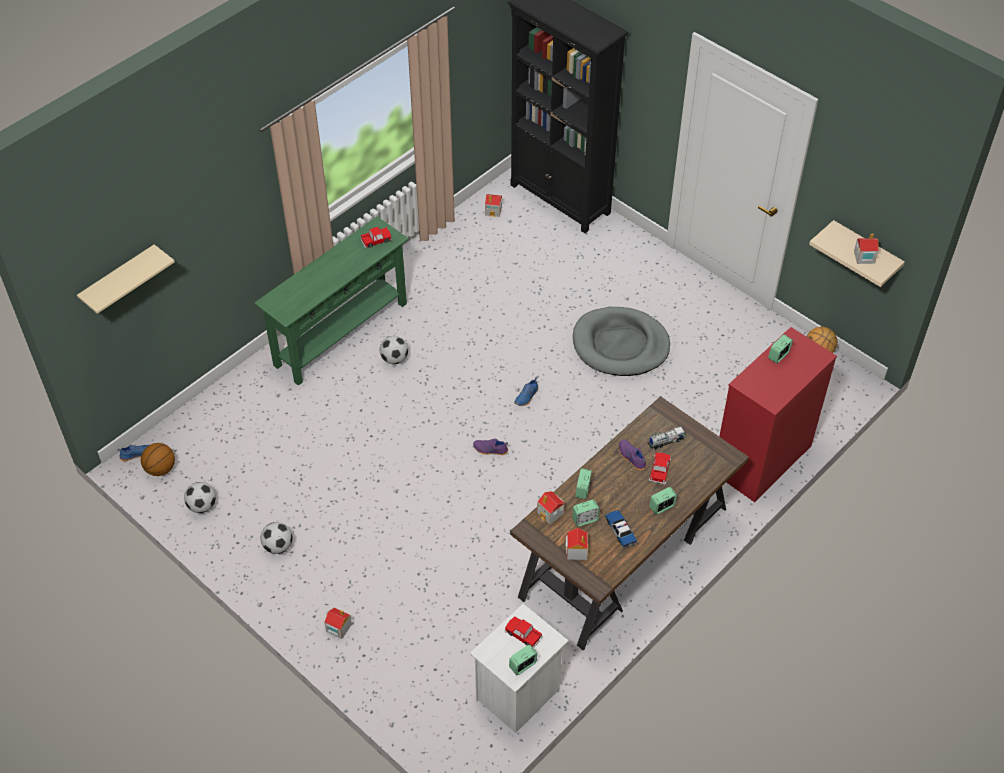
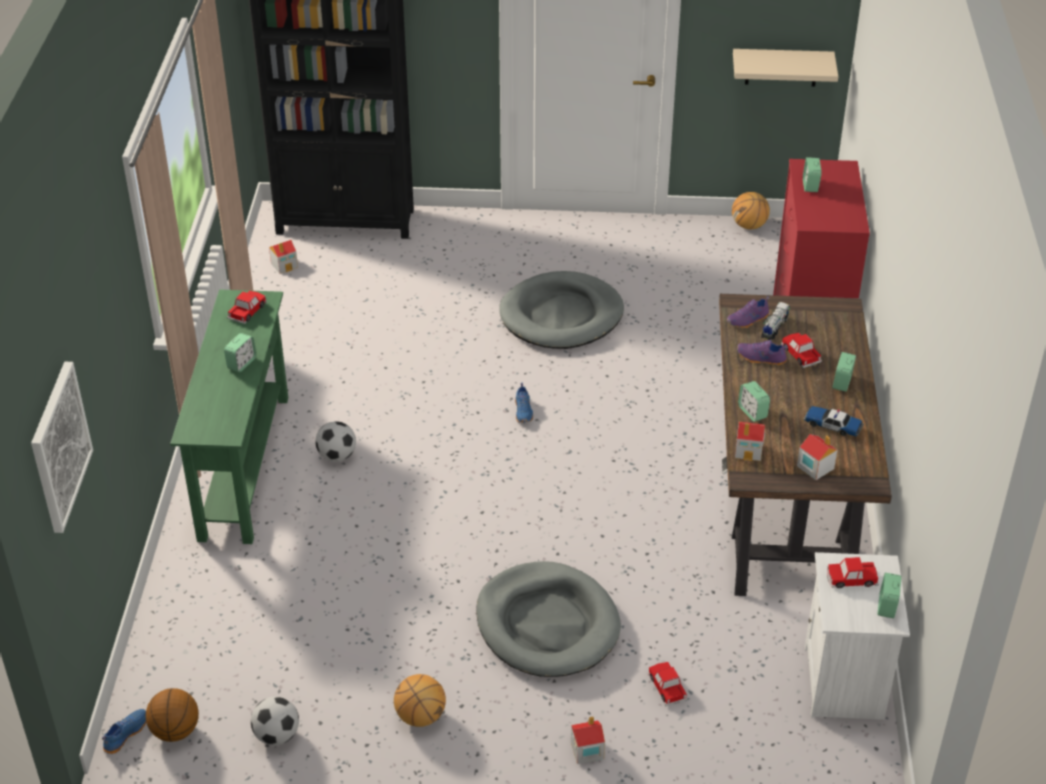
camera: 40 degrees left, 10 degrees down
(119, 281) = (59, 446): beige shelf -> picture
(278, 546) = (420, 716): football -> basketball
(396, 540) = (547, 624): none -> grey dog bed
(418, 623) = (666, 687): none -> toy car
(490, 450) = (544, 480): purple shoe -> purple shoe (748, 320)
(585, 519) = (787, 435): alarm clock -> alarm clock (241, 363)
(863, 257) = (797, 63): toy house -> none

